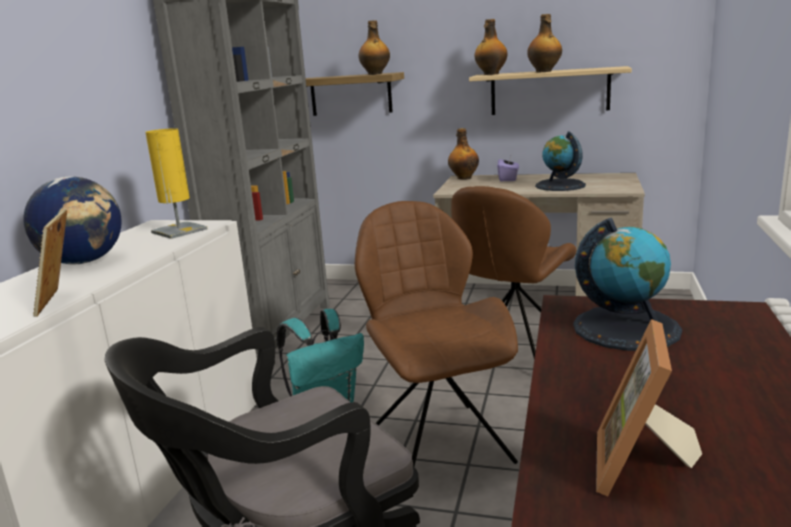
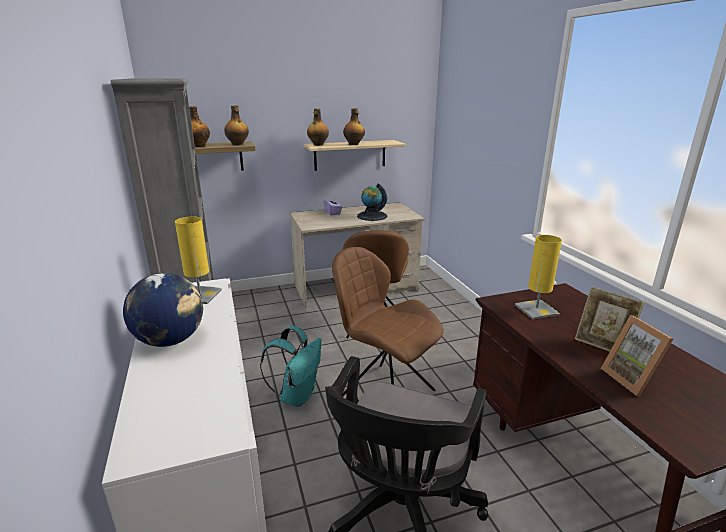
camera: 35 degrees left, 5 degrees up
(60, 301) = (228, 379): picture frame -> picture frame (602, 344)
(464, 178) = (302, 214): bottle -> bottle (199, 146)
(626, 328) = (536, 310): globe -> yellow table lamp

